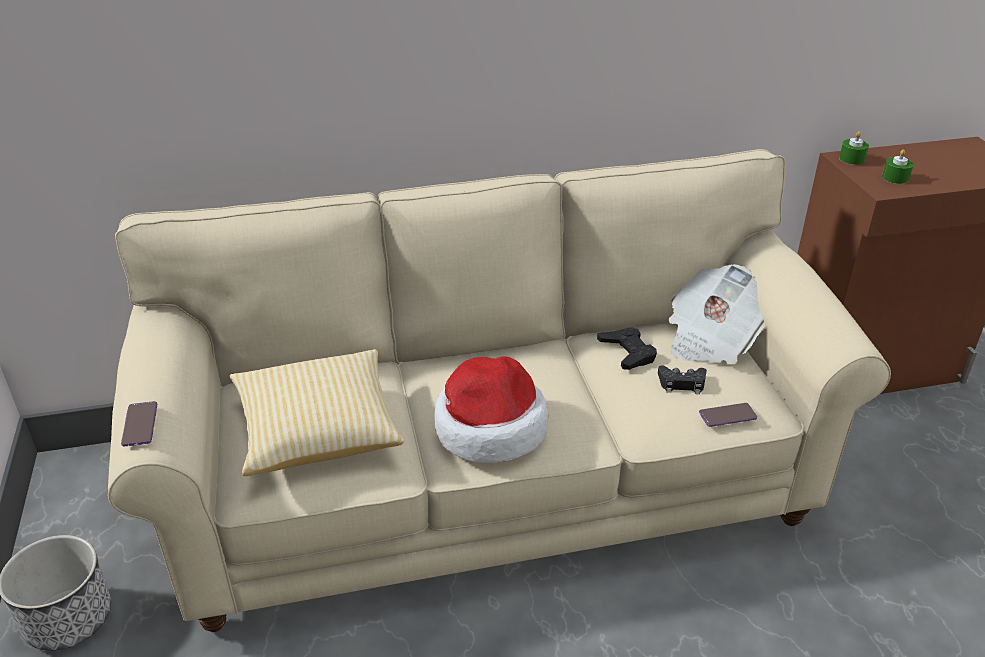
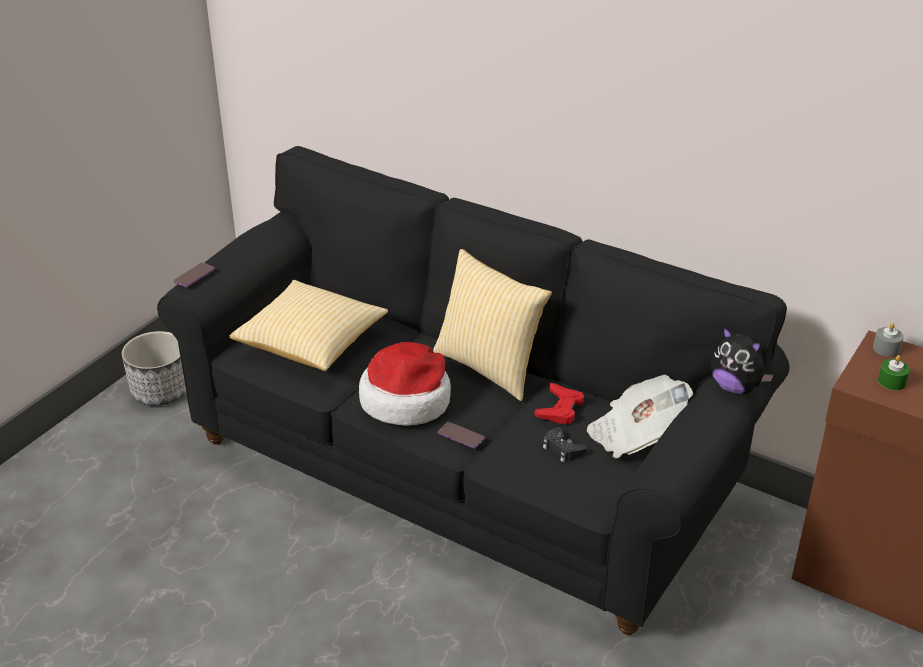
camera: 45 degrees right, 0 degrees up
(492, 483) = (462, 469): beige sofa -> black sofa
(512, 354) = (490, 366): none -> pillow
(627, 352) = (560, 409): black game controller -> red game controller
(727, 415) = (558, 486): phone -> phone (461, 436)
(777, 246) = (735, 387): none -> plush toy
(852, 159) = (886, 348): green candle -> grey candle

